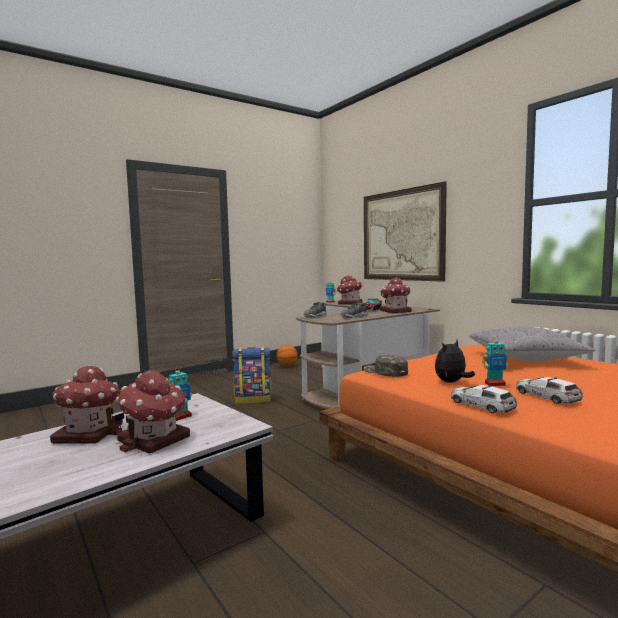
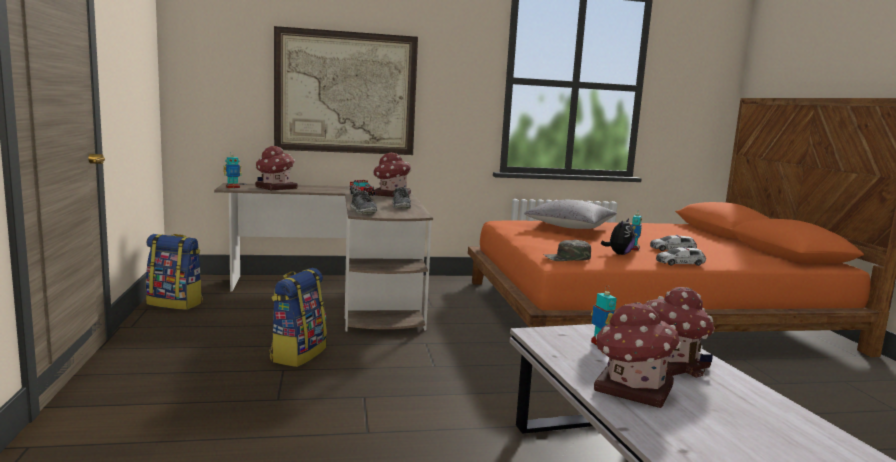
camera: 65 degrees left, 5 degrees up
(287, 366) = (176, 303): basketball -> backpack
(451, 382) = (619, 254): plush toy -> plush toy turned 135 degrees counterclockwise

